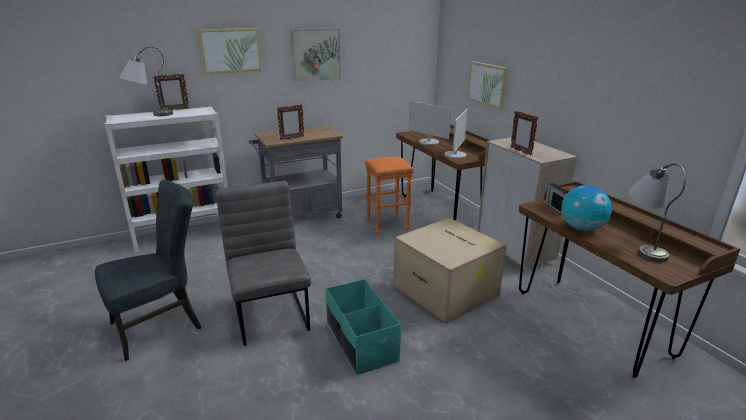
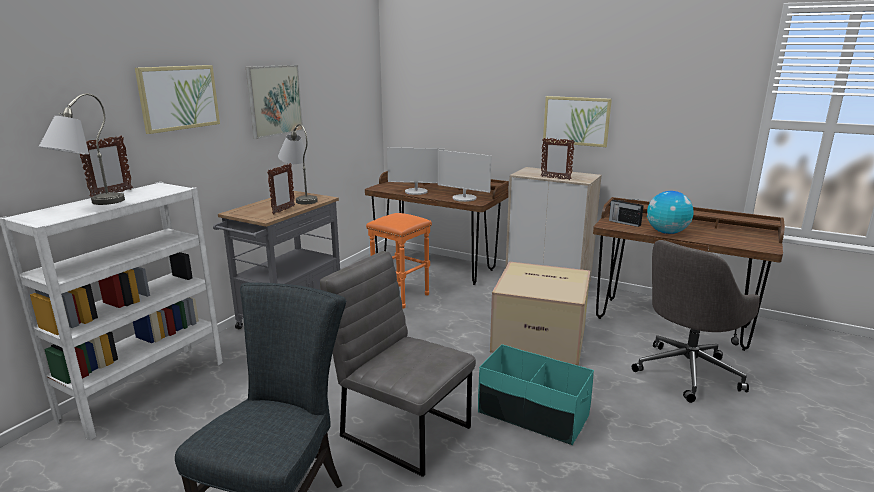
camera: 35 degrees left, 5 degrees down
(455, 155) = (464, 198): monitor -> monitor turned 135 degrees clockwise
(487, 84) = (468, 119): picture -> picture (576, 121)
(536, 370) = (687, 373): none -> grey office chair
(642, 246) = (721, 234): grey table lamp -> grey table lamp (300, 198)

